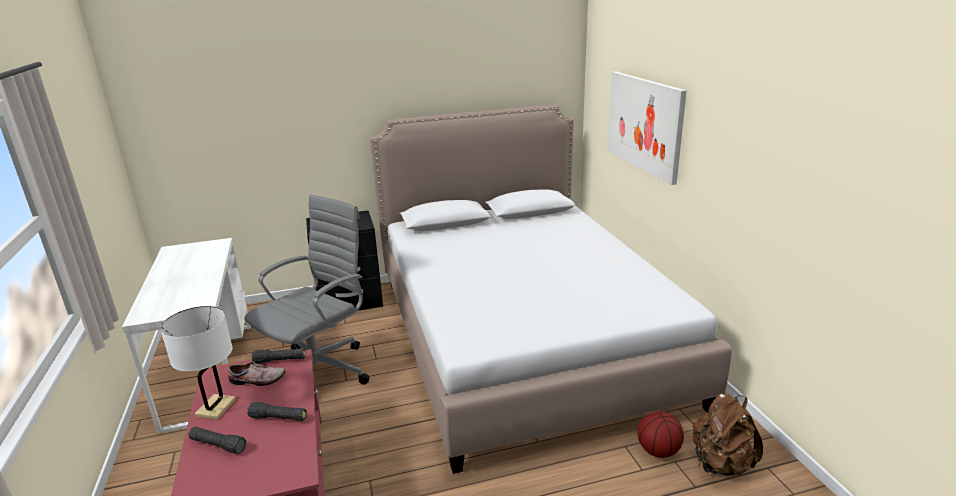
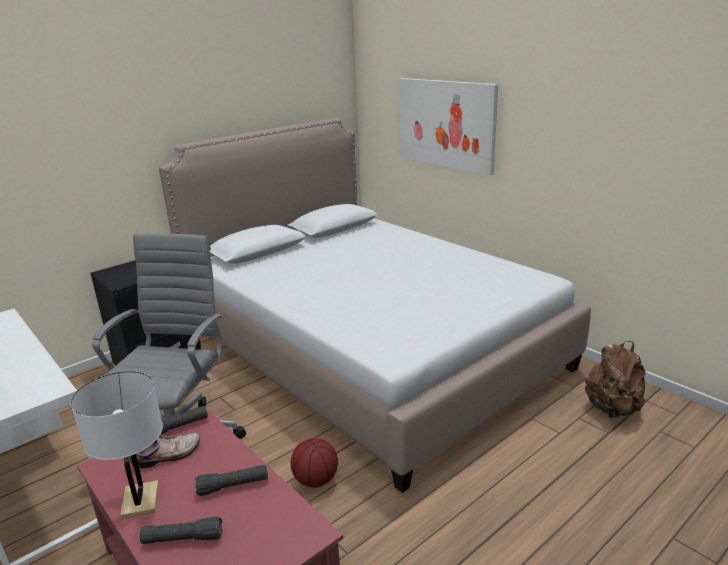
camera: 25 degrees left, 0 degrees up
(658, 450) = (560, 413): basketball -> basketball (316, 480)

